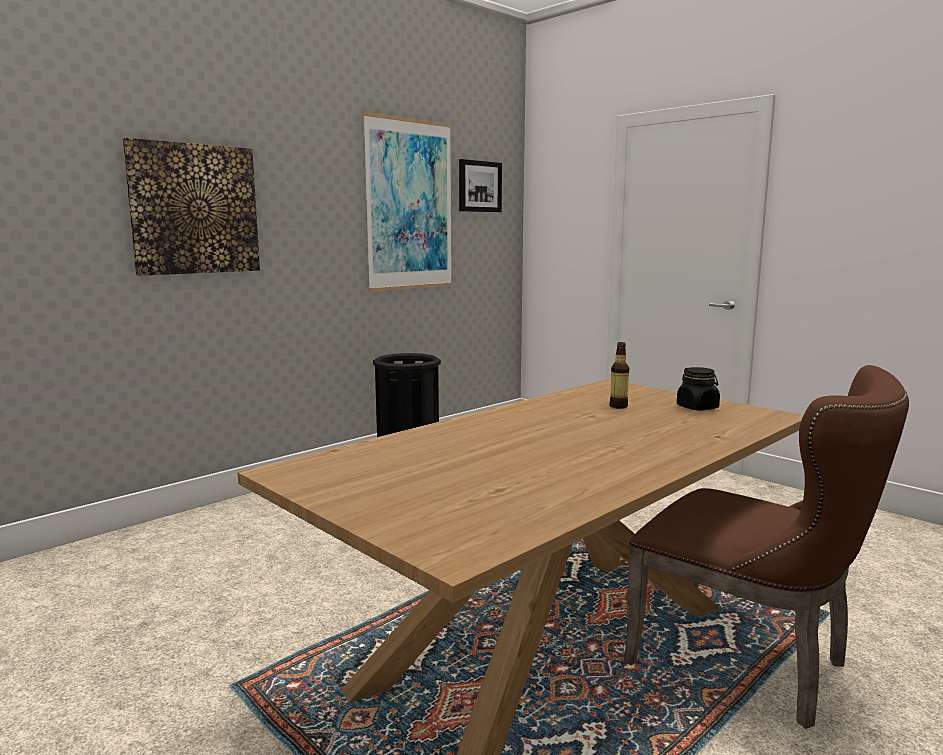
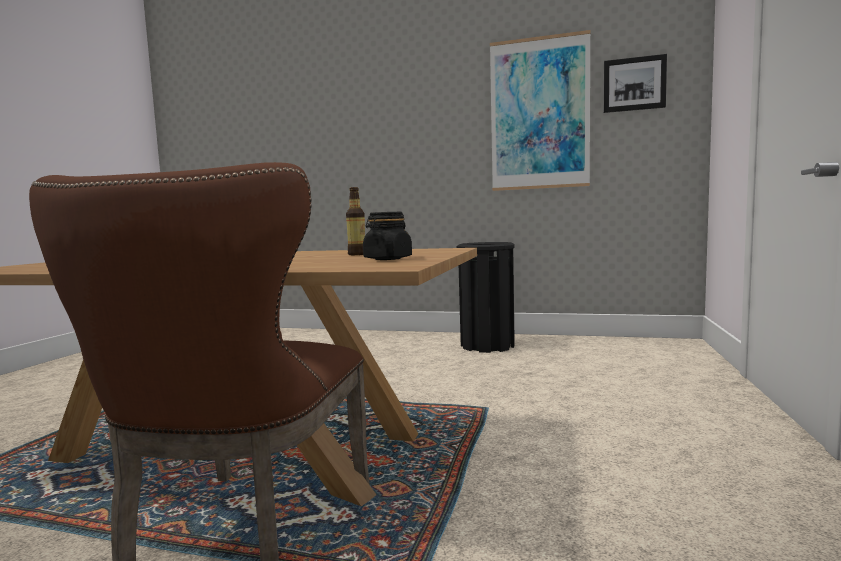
camera: 60 degrees right, 5 degrees down
(194, 209) = (359, 137): picture -> none

